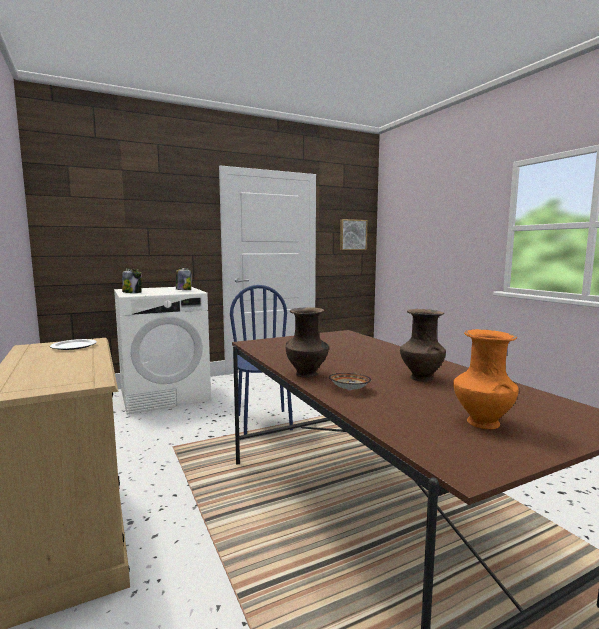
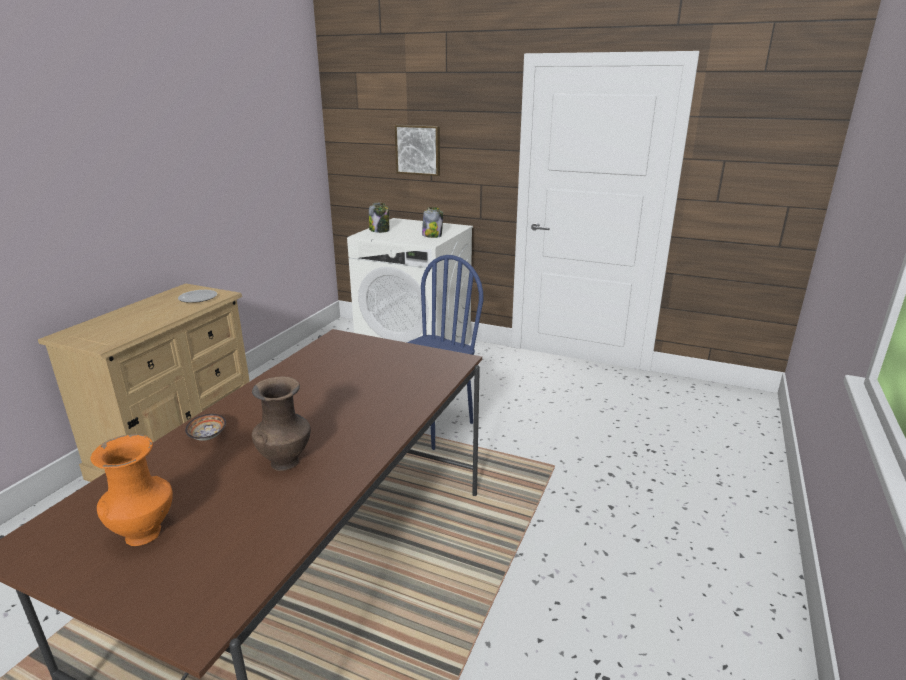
camera: 50 degrees right, 15 degrees up
(307, 374) = (242, 402): brown vase -> none
(352, 235) = (768, 168): picture -> picture (418, 150)

